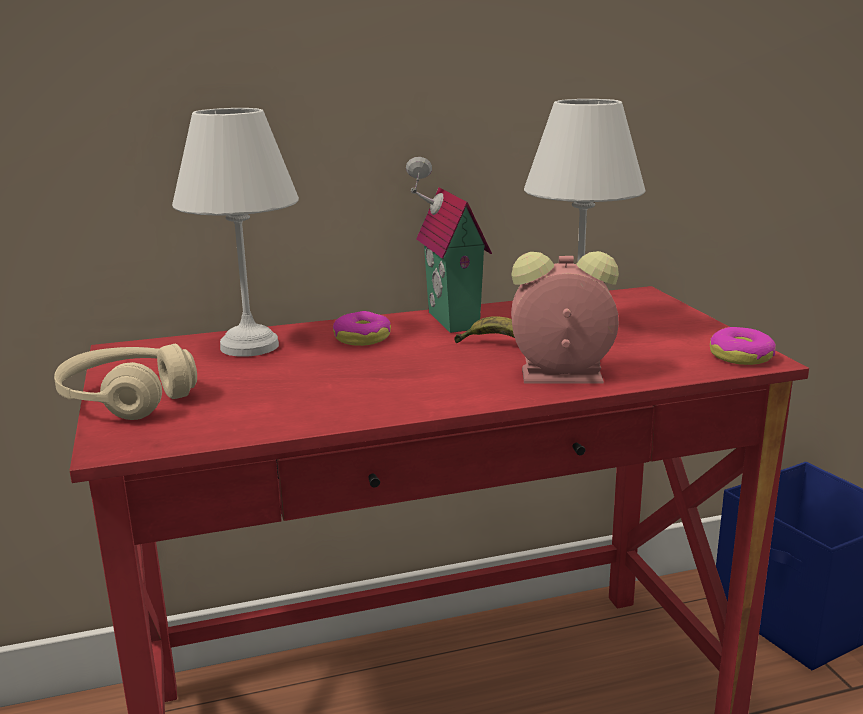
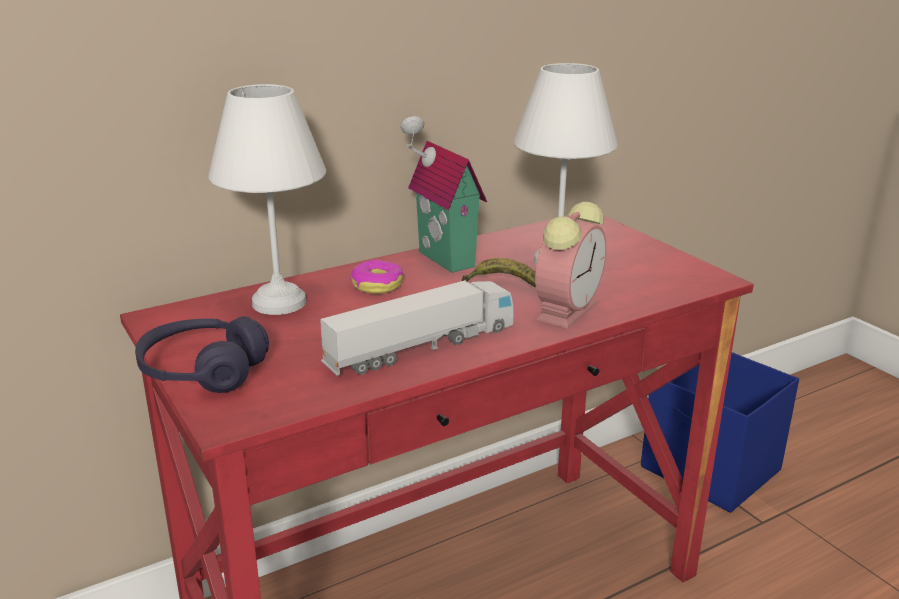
camera: 15 degrees left, 5 degrees up
(127, 399) = (203, 371): beige headphones -> purple headphones
(367, 397) = (421, 347): none -> toy truck
(558, 376) = (567, 310): alarm clock -> alarm clock turned 135 degrees clockwise
(741, 356) = (699, 277): donut -> none

